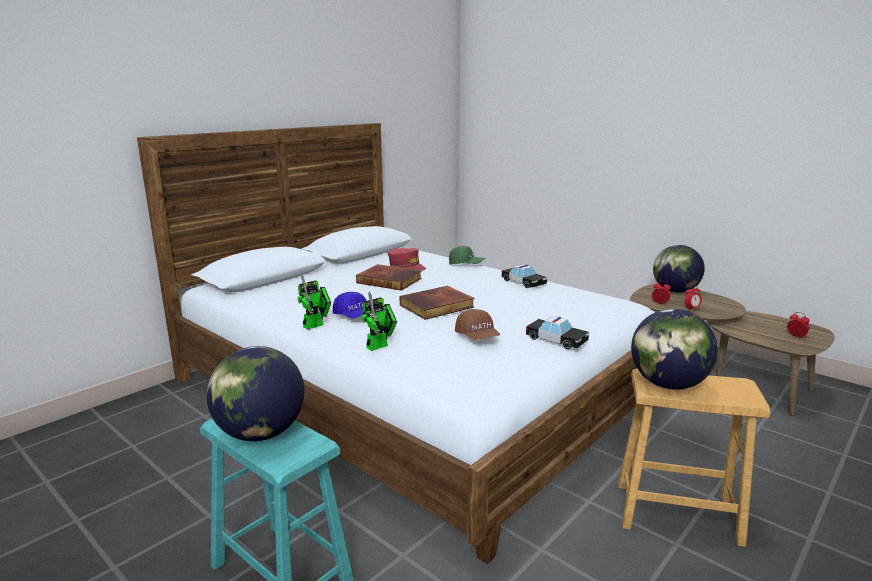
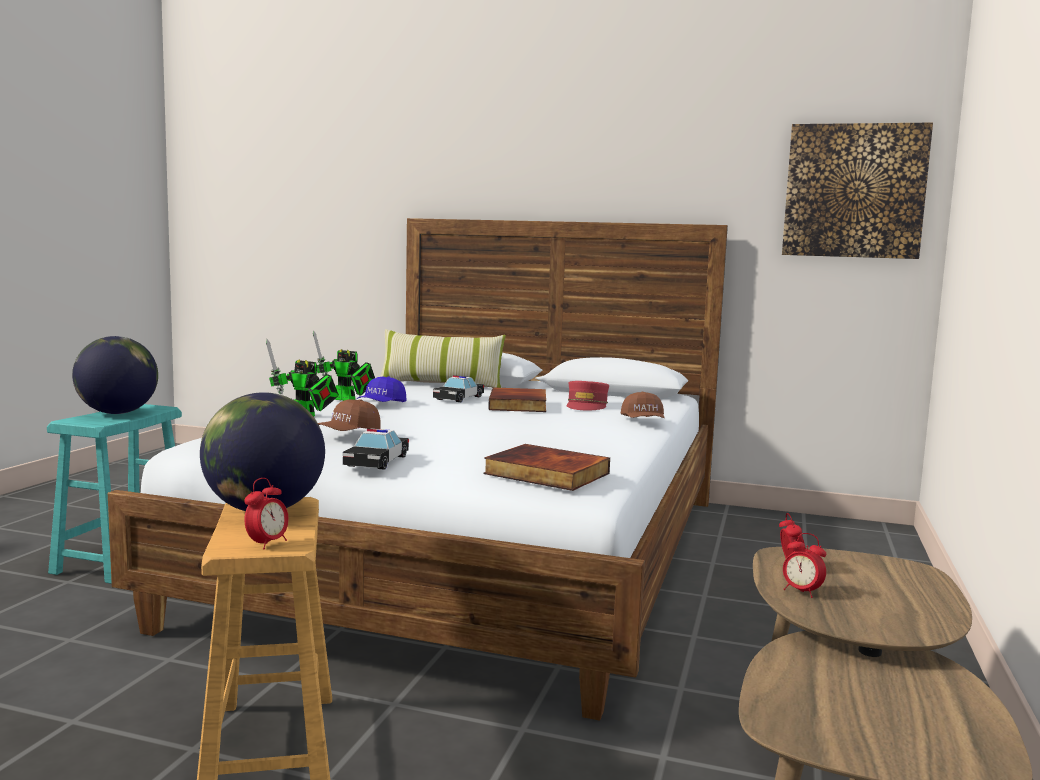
camera: 65 degrees right, 10 degrees down
(278, 288) = (441, 385): none -> pillow
(426, 96) = (854, 191): none -> picture
(437, 306) = (440, 420): book -> book (545, 474)
(466, 264) = (643, 421): green cap -> brown cap
(523, 282) = (603, 443): toy car -> toy car (458, 398)
(674, 291) = (903, 579): globe -> none
(796, 337) = (863, 729): alarm clock -> alarm clock (267, 544)

